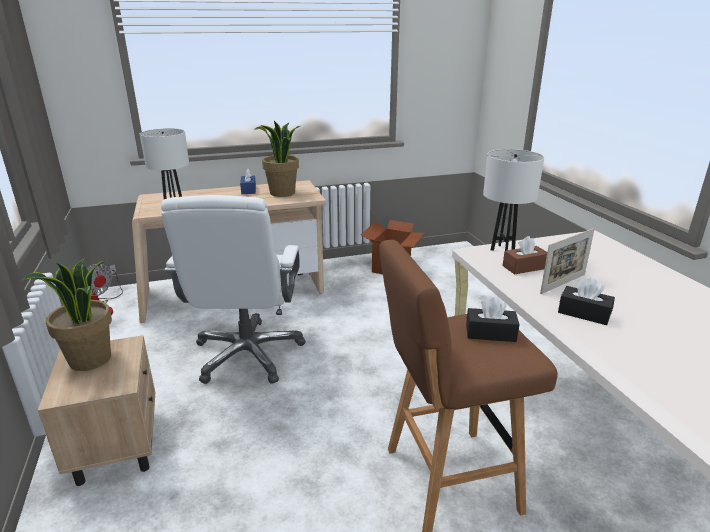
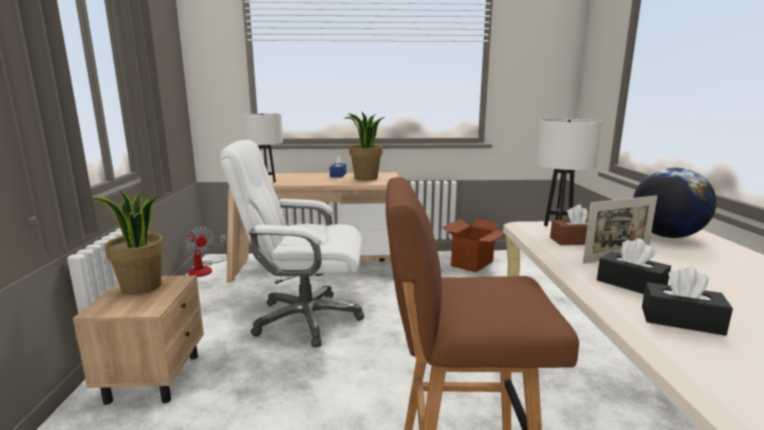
camera: 15 degrees right, 10 degrees down
(248, 354) = (305, 319): white office chair -> white office chair turned 75 degrees clockwise
(490, 333) = (507, 293): black tissue box -> black tissue box (681, 320)
(591, 252) = (666, 236): none -> globe

